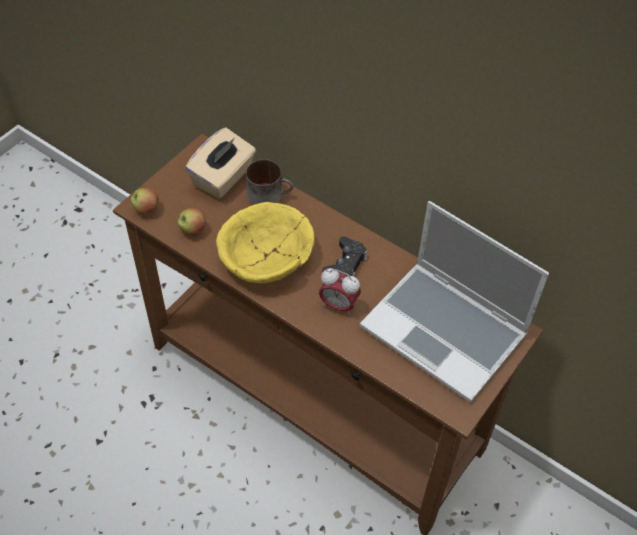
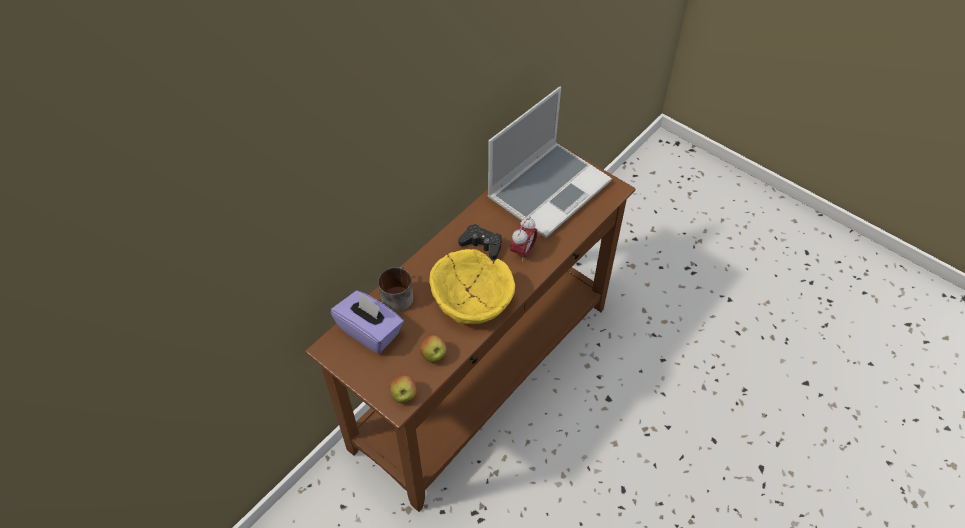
camera: 85 degrees left, 0 degrees up
(223, 178) = (370, 331): beige tissue box -> purple tissue box

